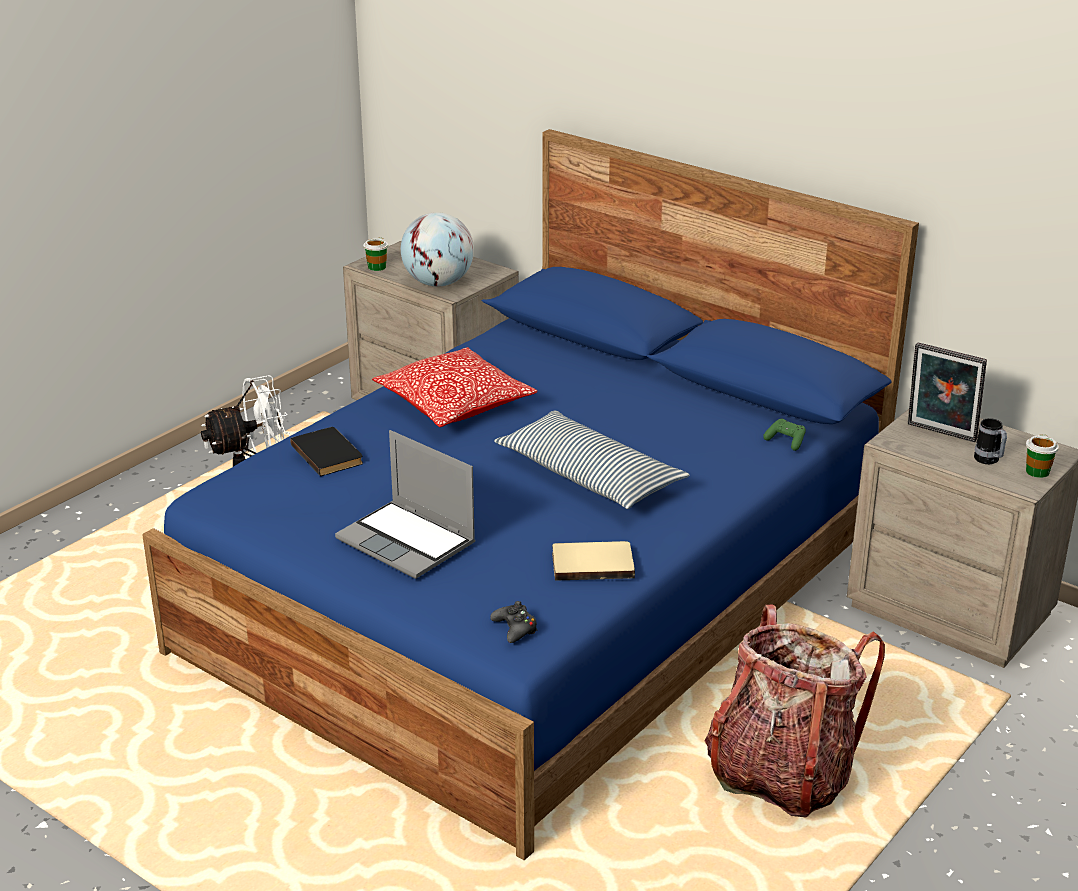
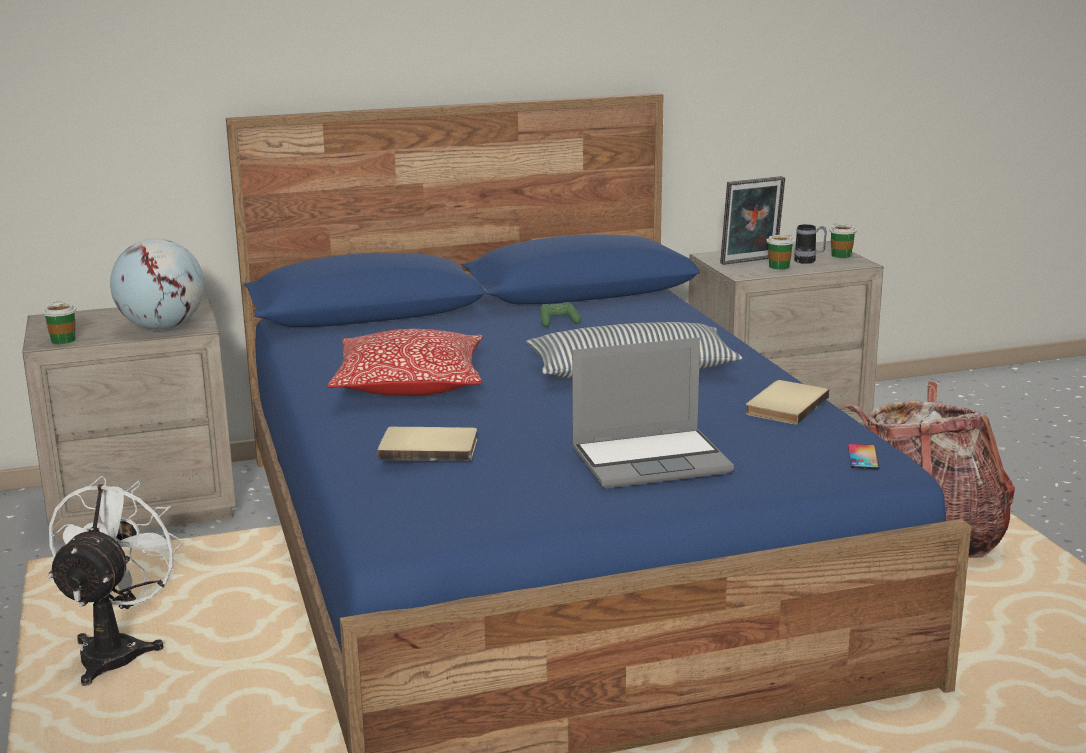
camera: 55 degrees left, 10 degrees down
(329, 454) = (429, 447): black book -> beige book
(515, 628) = (863, 457): black game controller -> phone
(786, 441) = (674, 306): green game controller -> green game controller (558, 322)
(944, 452) = (779, 267): none -> cup

